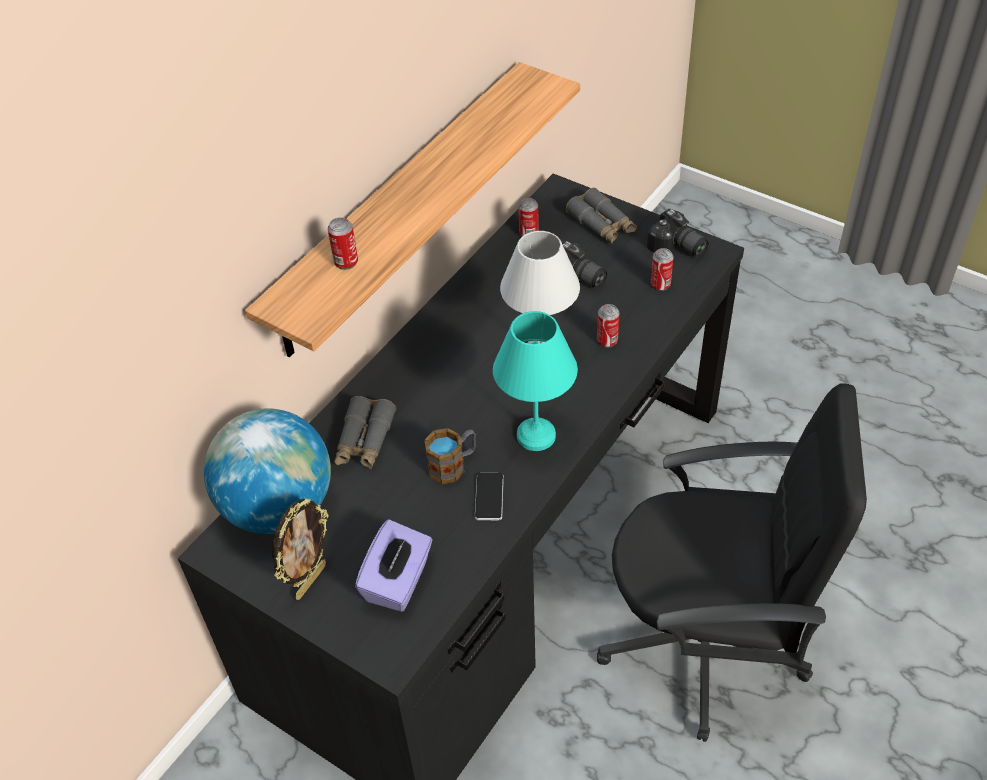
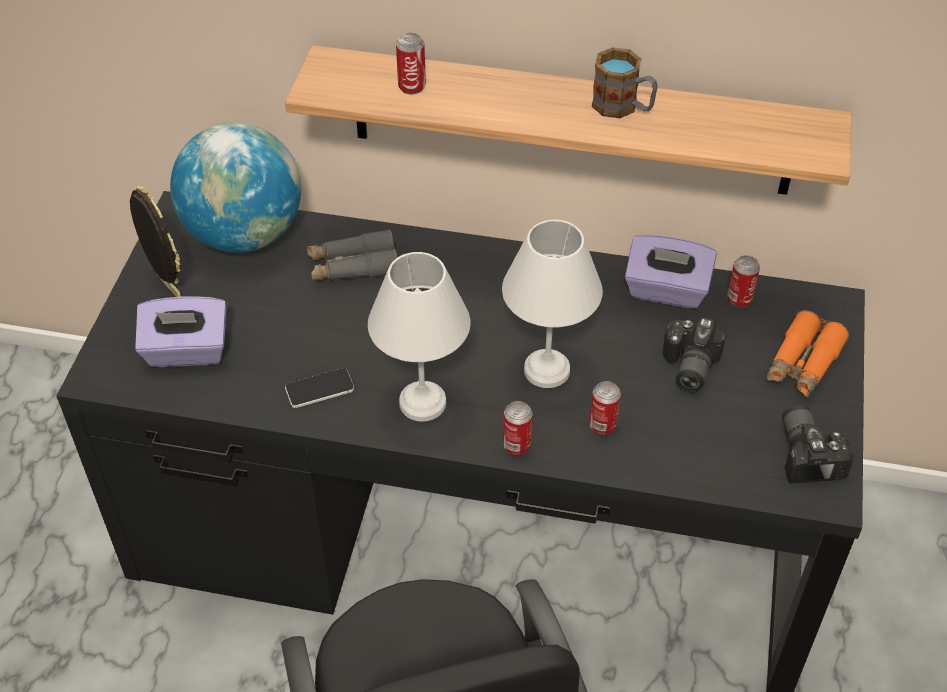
camera: 65 degrees right, 0 degrees up
(310, 581) = (167, 287): picture frame -> picture frame turned 135 degrees counterclockwise
(453, 465) = (350, 345): mug -> mug (623, 107)
(499, 266) = (666, 291): none -> purple tissue box
(537, 434) = (425, 403): turquoise table lamp -> white table lamp
(601, 224) = (803, 363): grey binoculars -> orange binoculars
(660, 284) = (731, 452): can -> can (516, 445)
(677, 248) = (810, 453): camera -> camera turned 150 degrees clockwise

